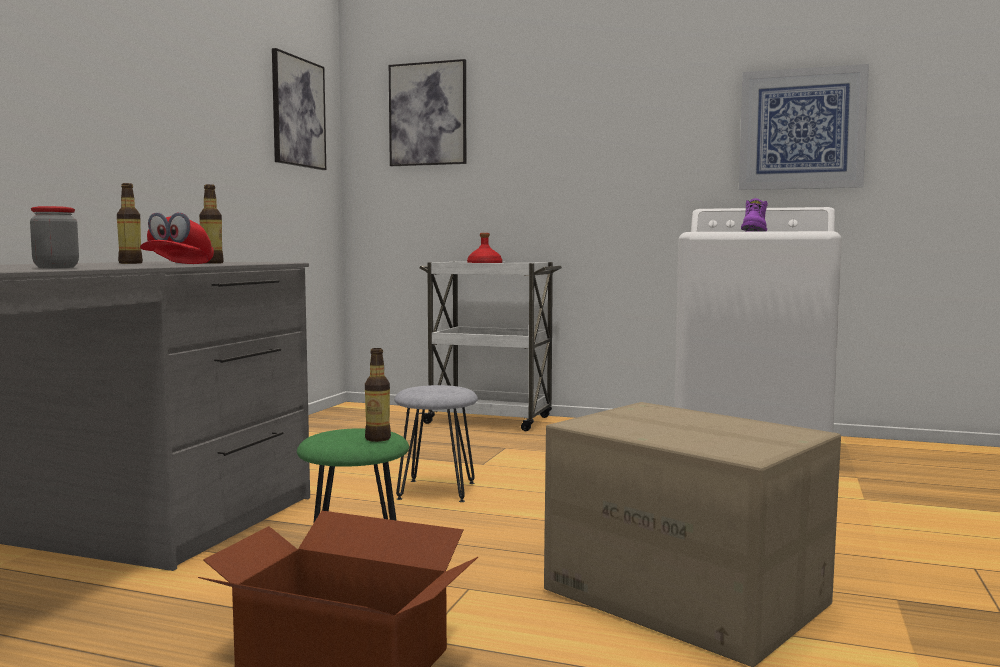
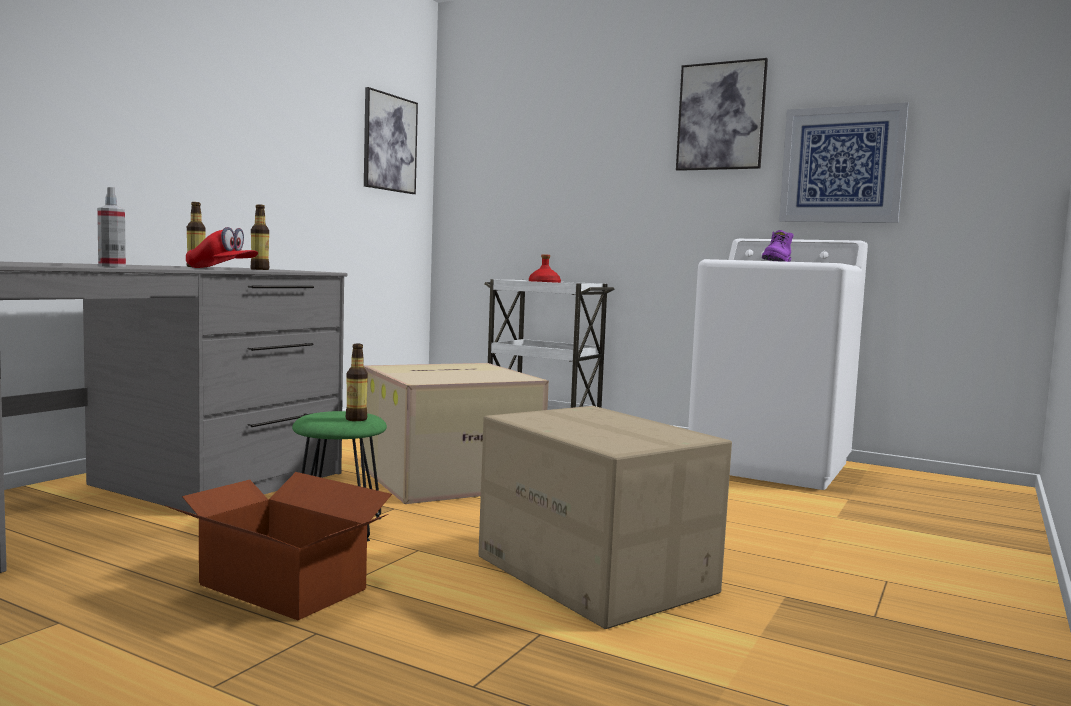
camera: 10 degrees right, 0 degrees up
(56, 267) = (112, 266): jar -> spray bottle
(178, 264) = (222, 269): red cap -> red cap turned 90 degrees counterclockwise
(428, 114) = (507, 145): picture -> picture (721, 116)
(437, 490) = (450, 477): grey stool -> cardboard box

